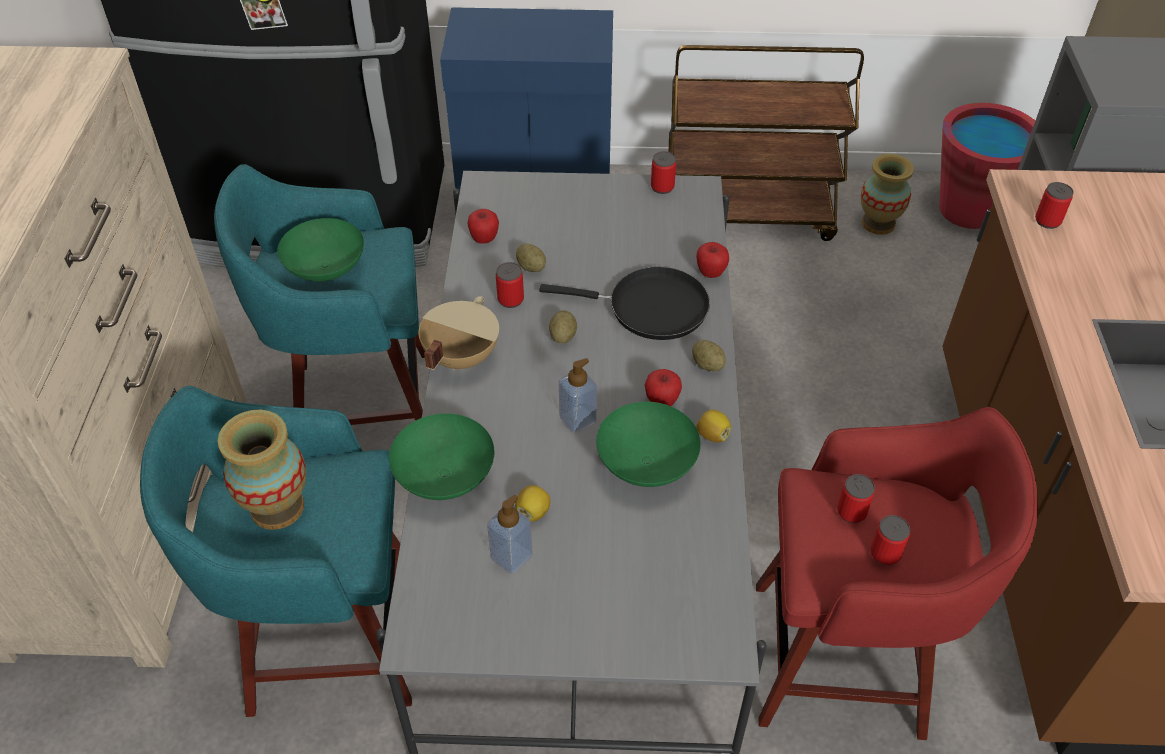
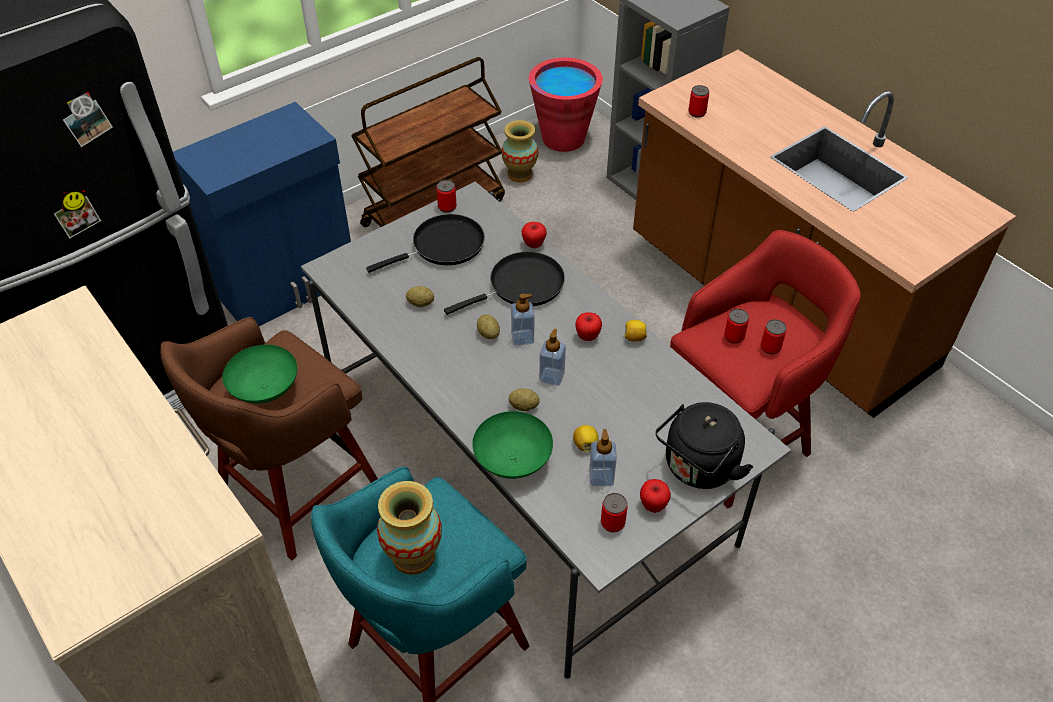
camera: 40 degrees left, 0 degrees up
(358, 407) = (295, 492): turquoise stool -> brown stool
(460, 357) = (439, 385): beige cooking pot -> none
(484, 239) = (369, 303): apple -> apple (653, 505)
(510, 299) = (430, 331): can -> can (612, 523)
(592, 361) = (522, 337): none -> soap dispenser
(615, 224) = (443, 246): none -> black frying pan
(624, 623) = (698, 468): none -> black kettle
(647, 463) = (617, 376): green bowl -> none
(707, 365) = (589, 300): potato -> potato (524, 406)

